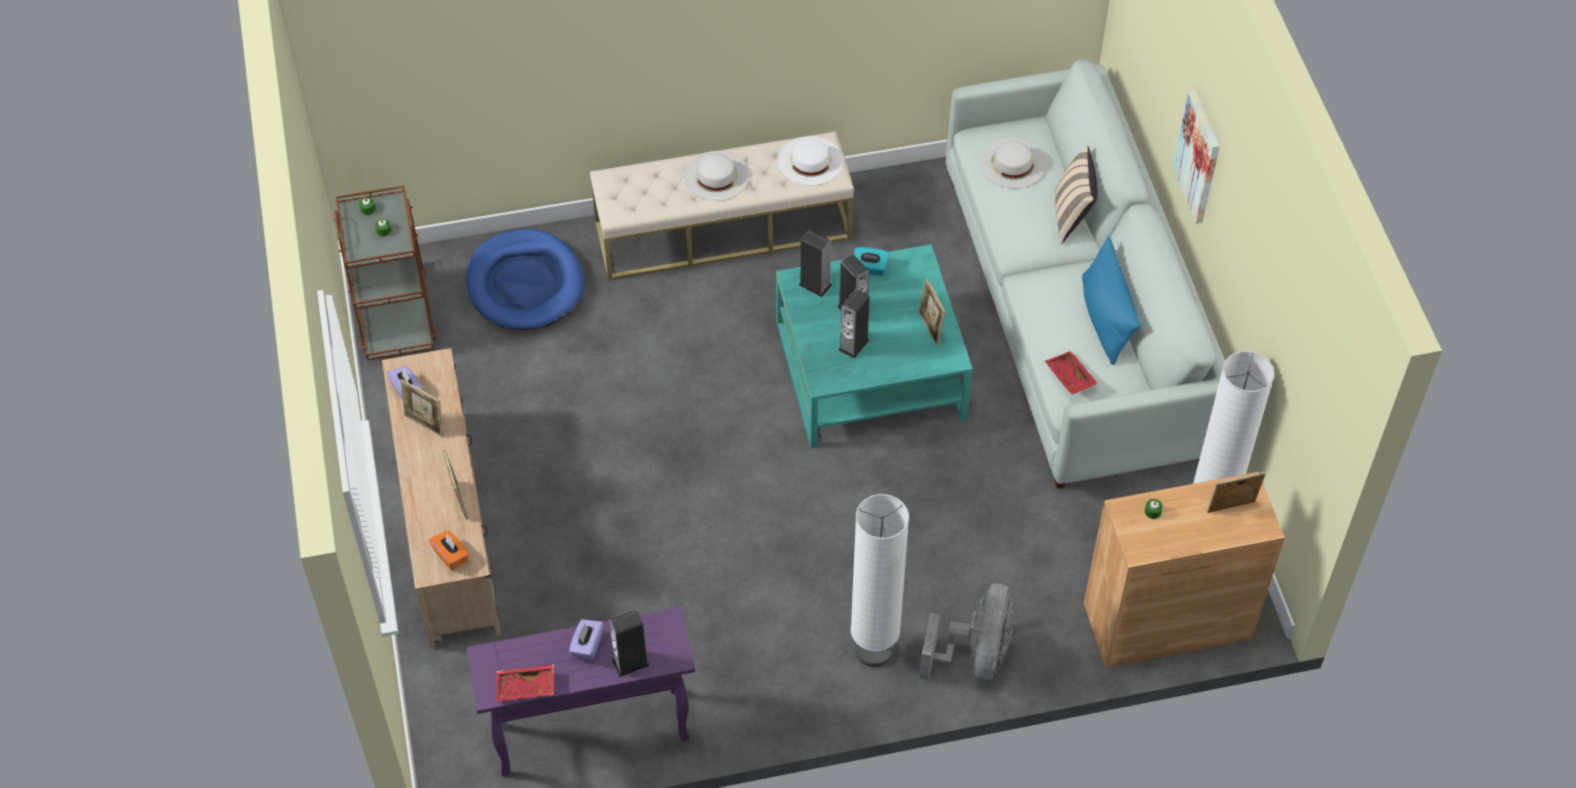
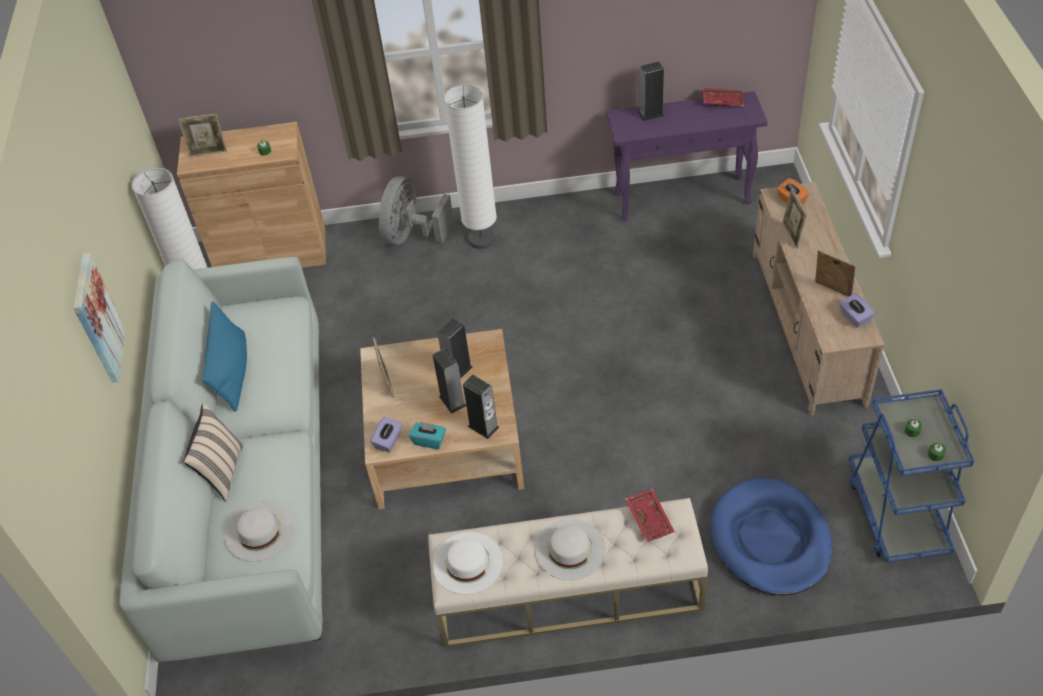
camera: 170 degrees left, 5 degrees down
(395, 314) = (896, 513): brown cart -> blue cart
(587, 646) = (681, 122): purple tissue box -> purple tissue box (388, 441)
(870, 370) = (445, 440): turquoise coffee table -> beige coffee table
(1069, 377) = (283, 323): red tray -> red tray (650, 519)

